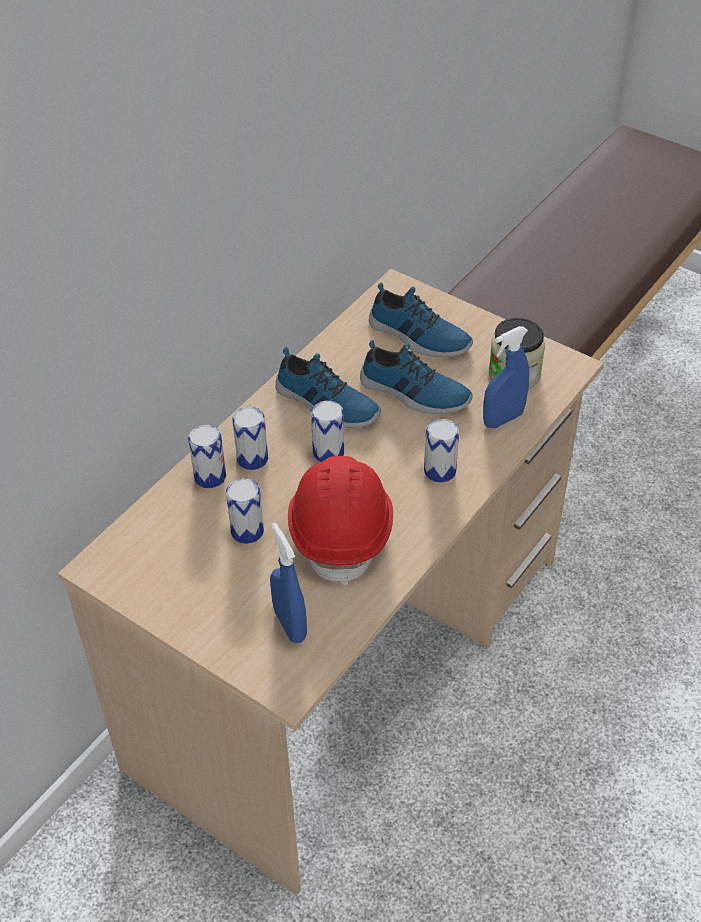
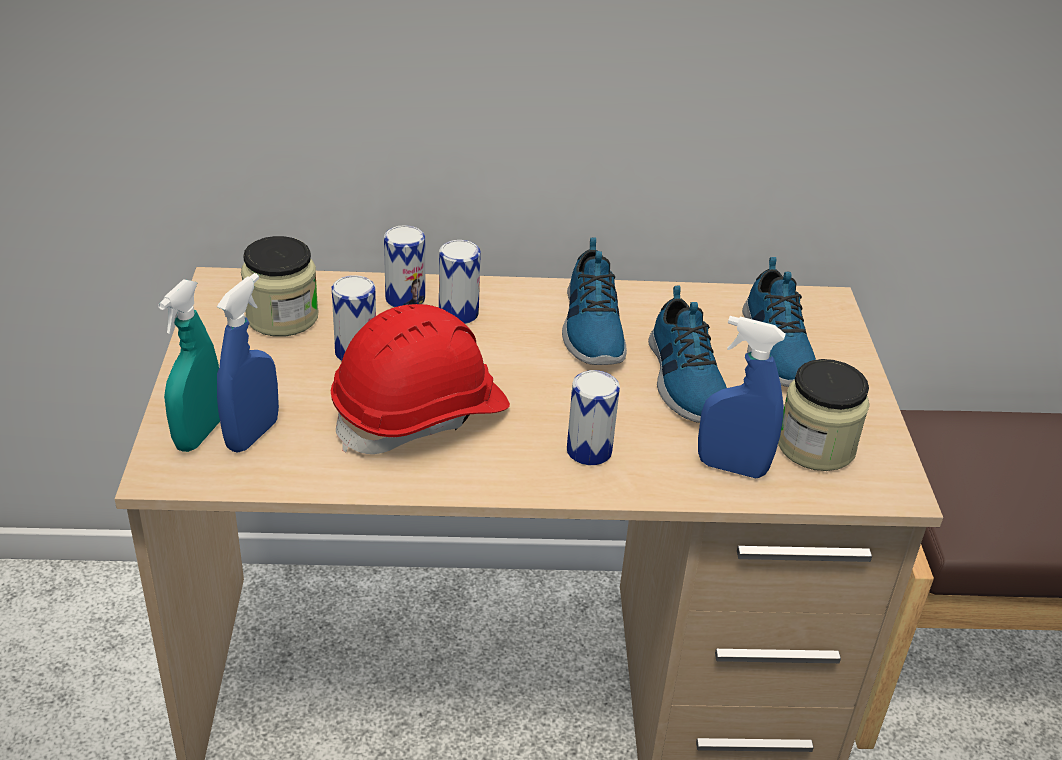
camera: 50 degrees right, 10 degrees down
(171, 551) = (282, 317): none -> jar
(265, 653) = (199, 434): none -> turquoise spray bottle
(328, 452) = (523, 358): can -> none

